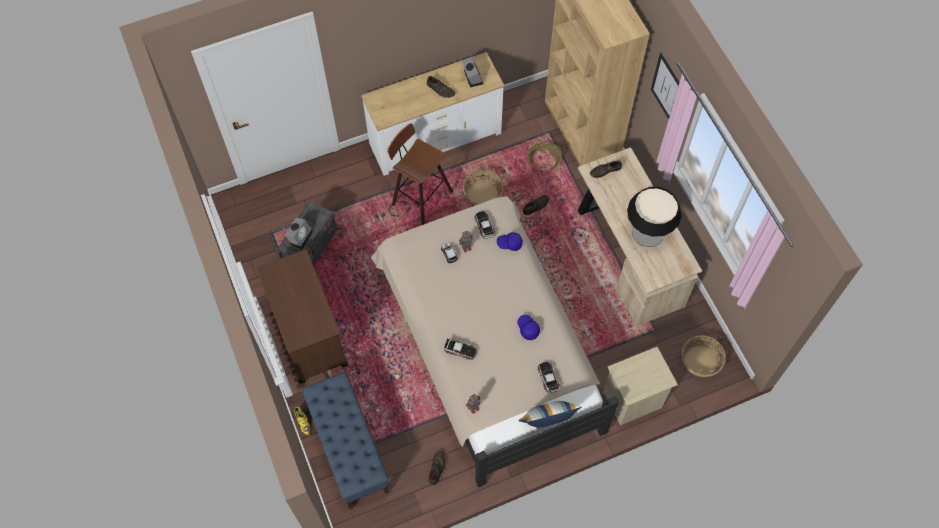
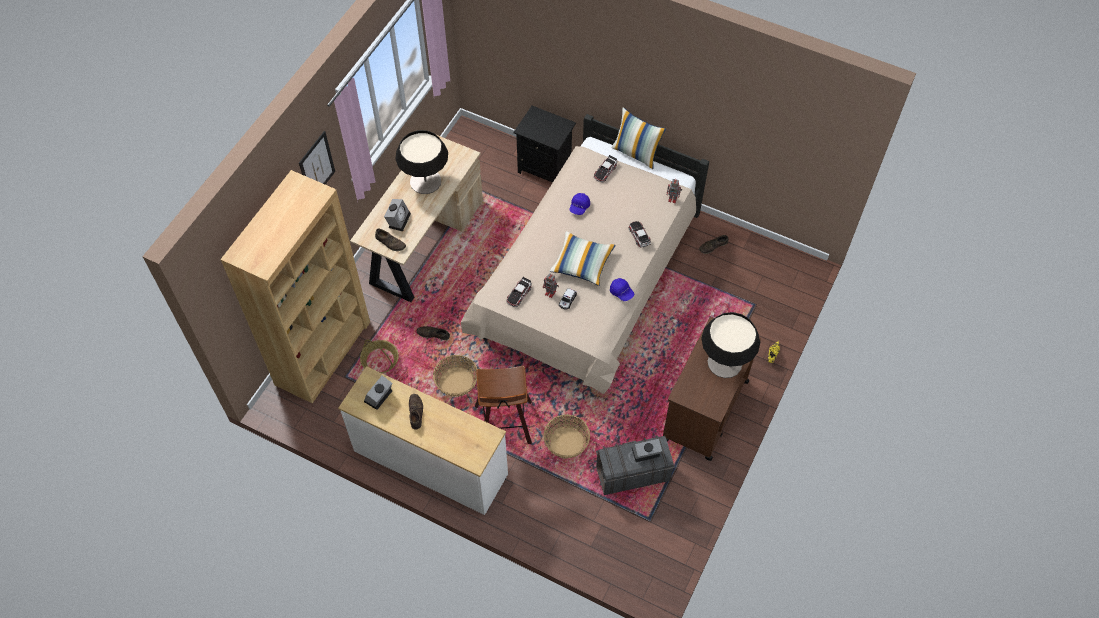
camera: 130 degrees left, 5 degrees down
(294, 309) = (724, 363): none -> table lamp
(349, 448) = (758, 310): blue bench -> none
(472, 288) = (582, 263): none -> pillow
(509, 243) = (518, 267): blue cap -> blue cap (621, 292)
(623, 190) = (398, 219): none -> alarm clock
(633, 401) = (545, 168): beige nightstand -> black nightstand
(700, 361) = (475, 148): basket -> basket (566, 442)

